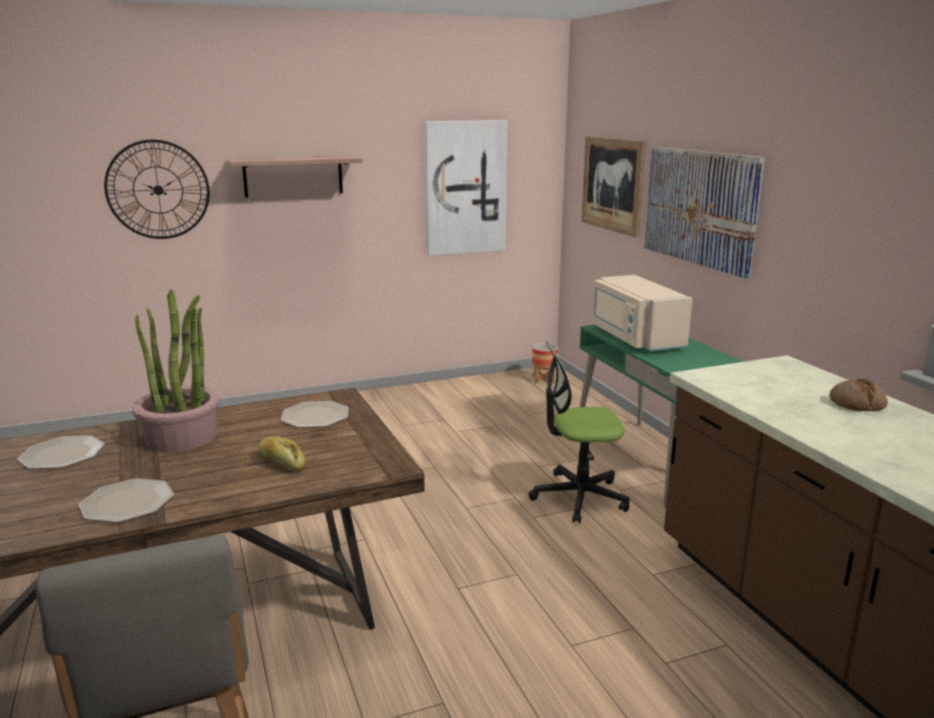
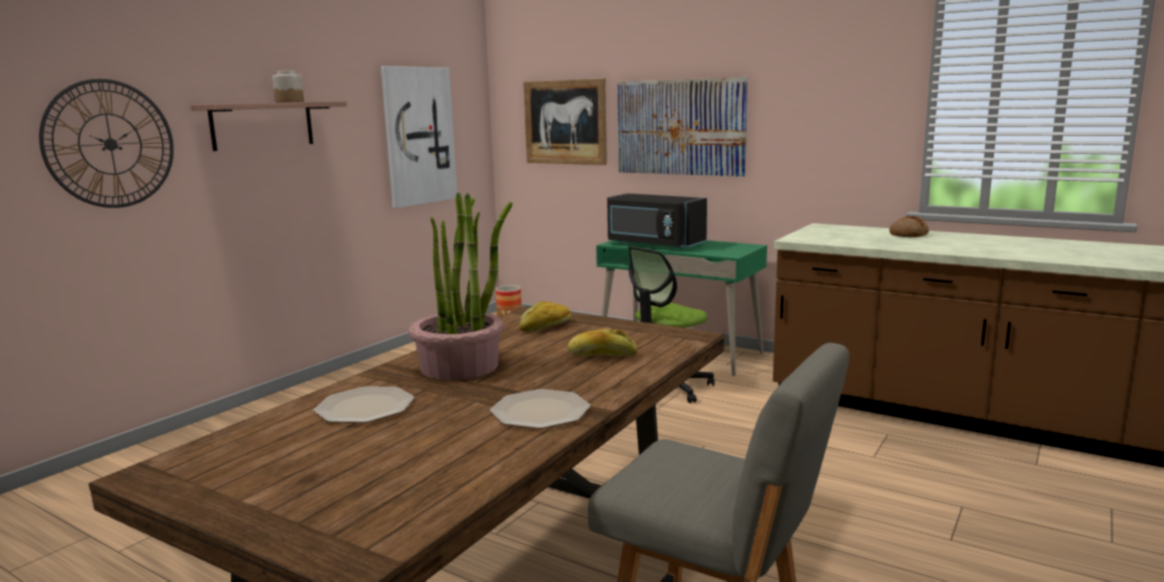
camera: 35 degrees left, 5 degrees down
(311, 158) = (289, 102): none -> jar
(316, 416) = (546, 326): plate -> bread
(634, 338) = (653, 244): beige microwave -> black microwave

